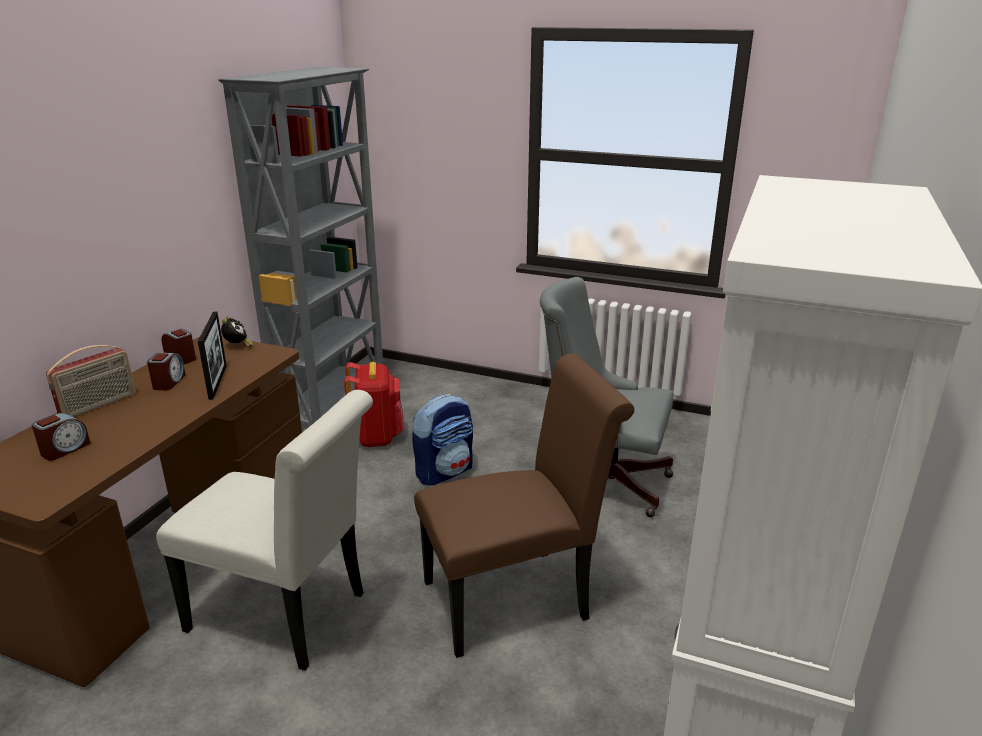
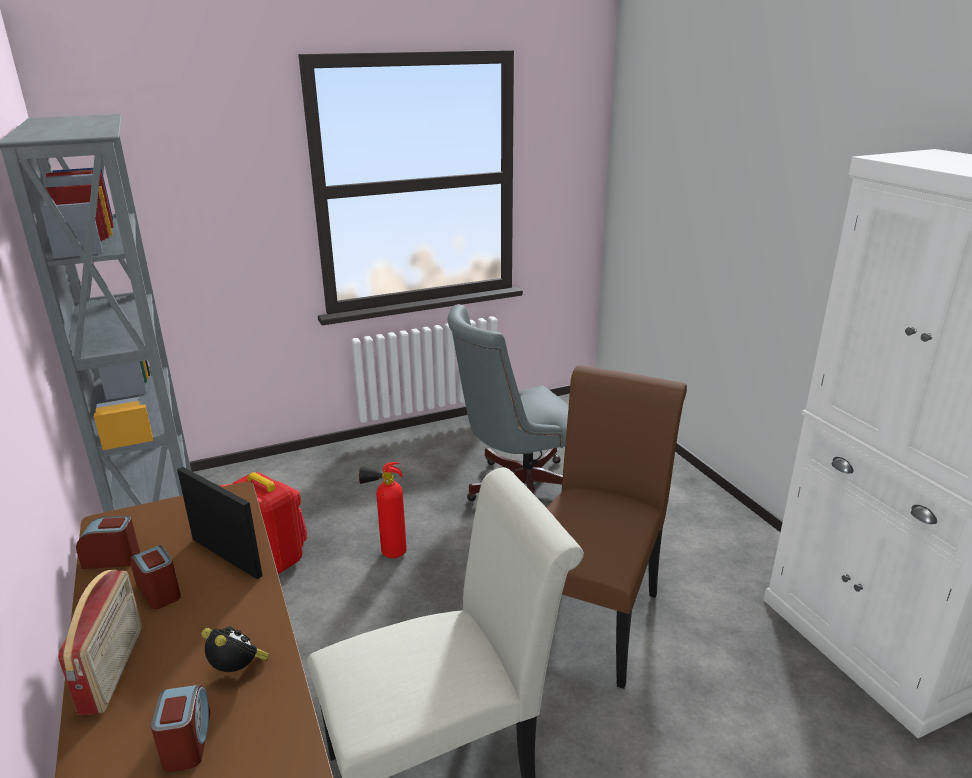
camera: 45 degrees left, 0 degrees up
(237, 346) = (165, 511): alarm clock -> alarm clock (238, 670)
(444, 471) = (388, 553): backpack -> fire extinguisher

